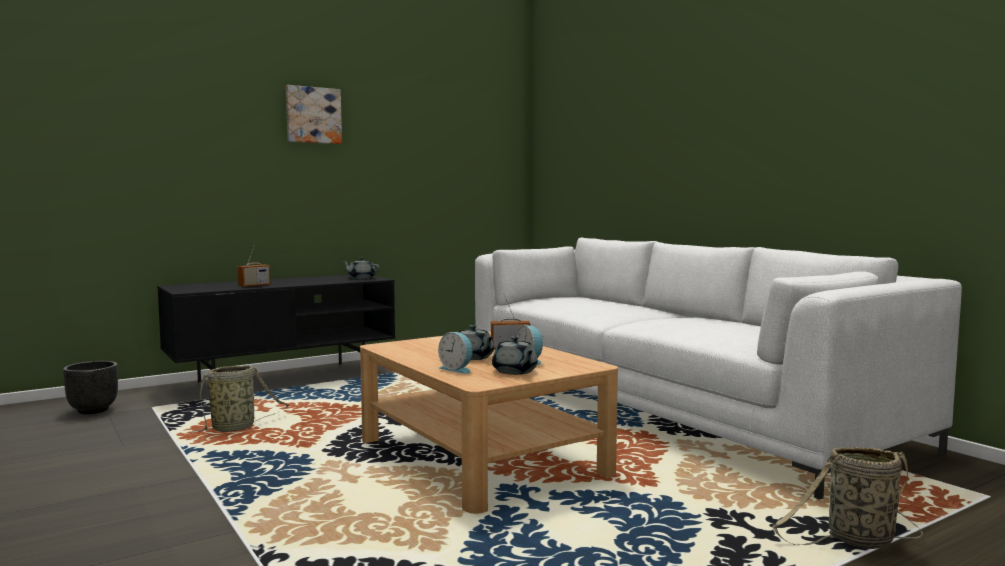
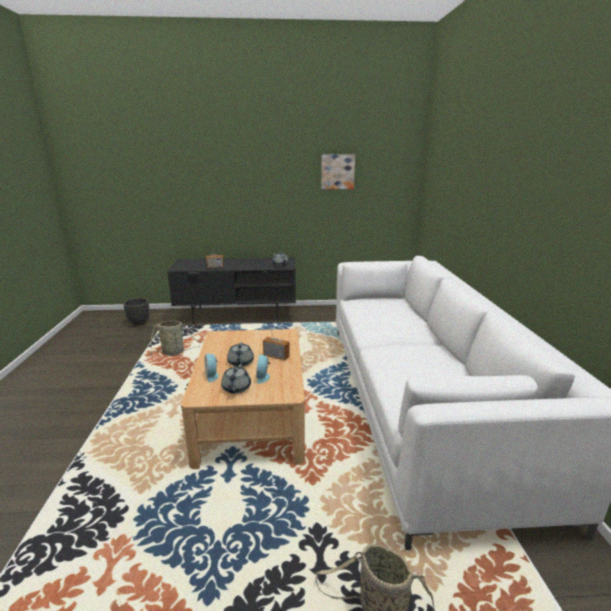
camera: 30 degrees right, 15 degrees up
(313, 115) = (262, 160): picture -> picture (337, 171)

